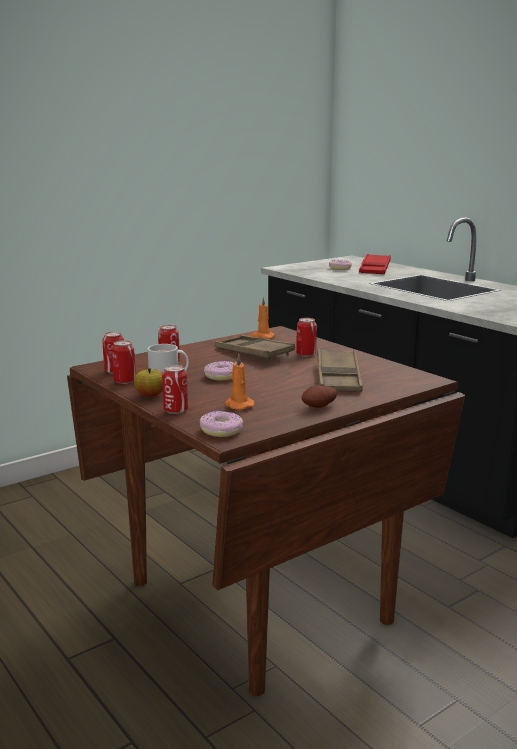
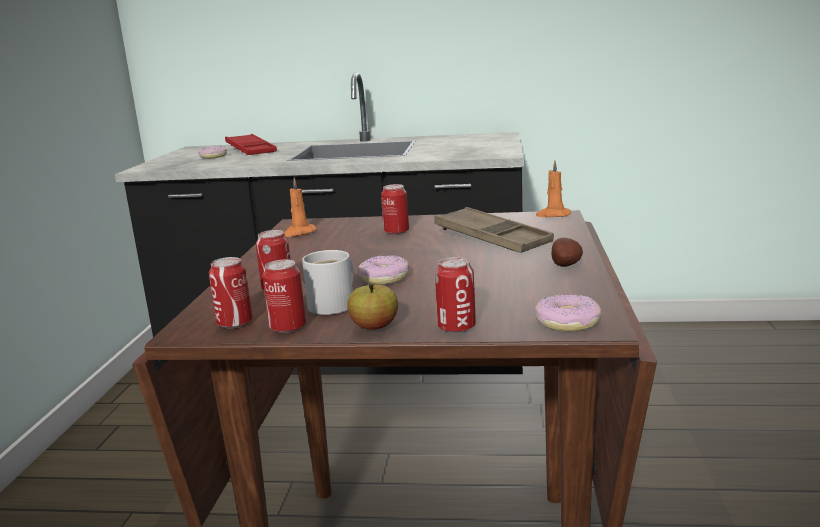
camera: 45 degrees left, 0 degrees up
(238, 405) = (495, 294): orange candle -> orange candle (553, 215)
(254, 353) = (342, 248): brown tray -> none

